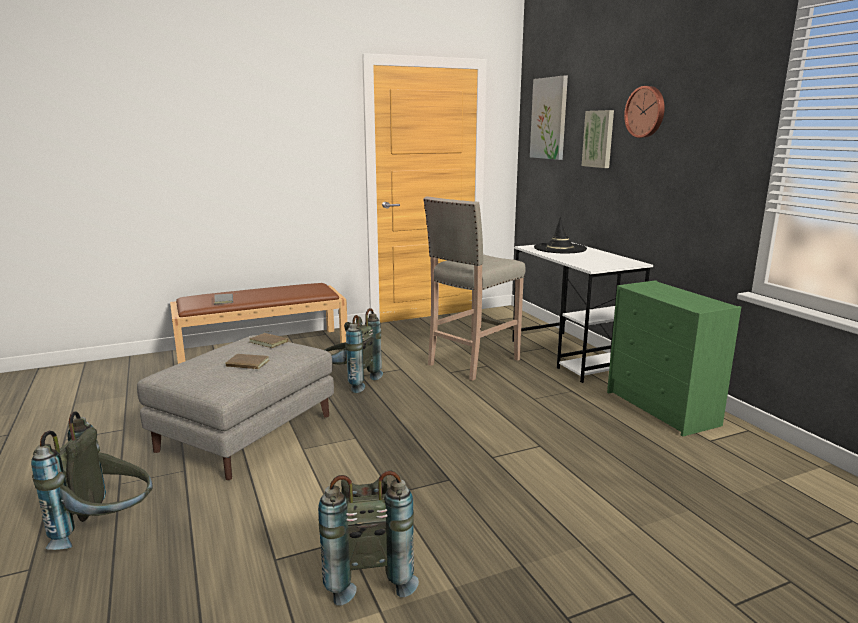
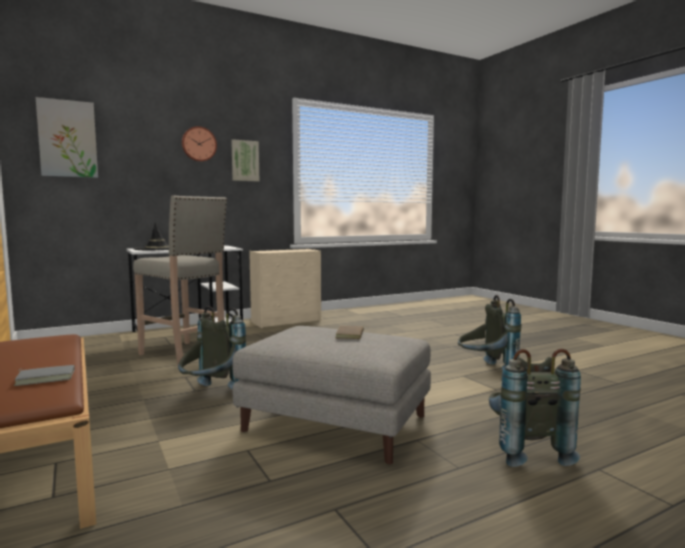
camera: 95 degrees left, 10 degrees down
(269, 342) = (285, 334): brown book -> none
(599, 139) = (149, 161): picture -> picture (245, 161)
(662, 409) = (287, 321): green dresser -> beige dresser

